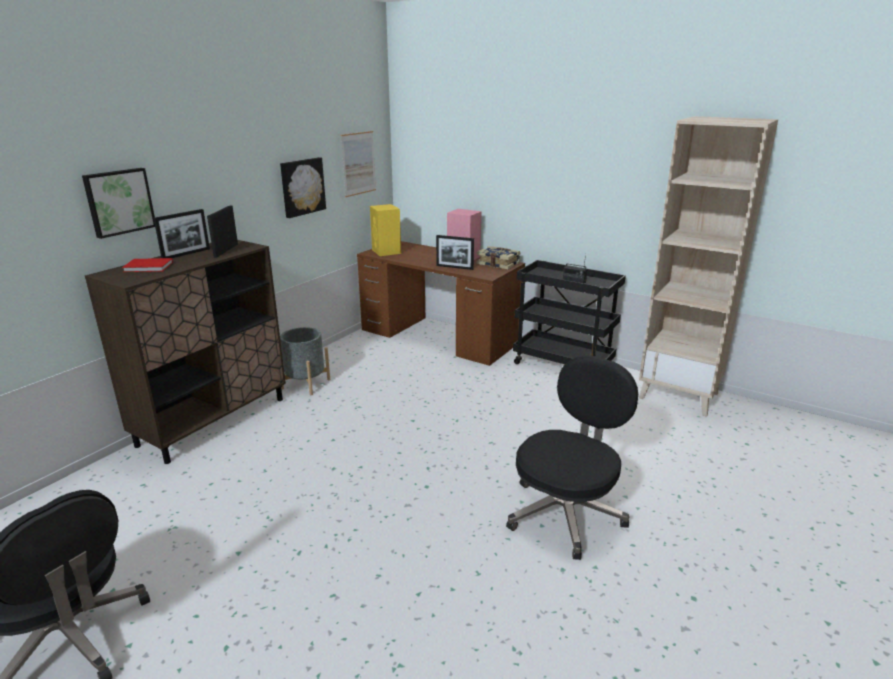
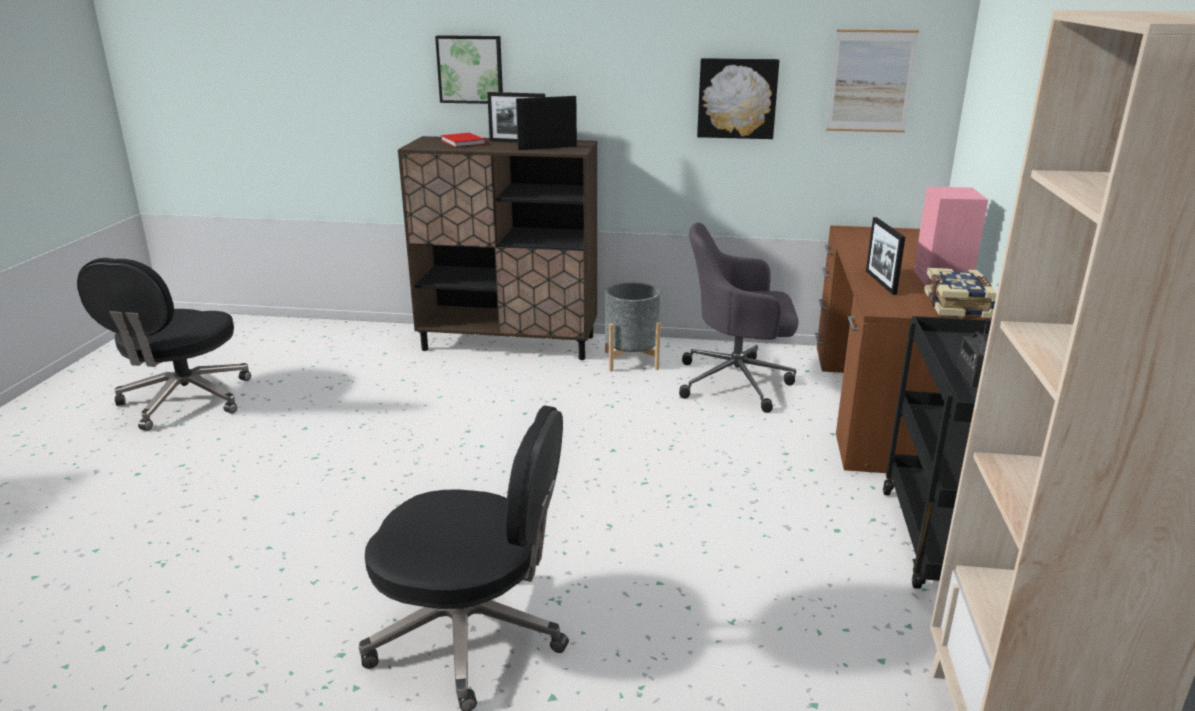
camera: 65 degrees right, 0 degrees up
(375, 362) = (737, 382): none -> grey office chair
(386, 252) = (870, 235): yellow speaker -> none

